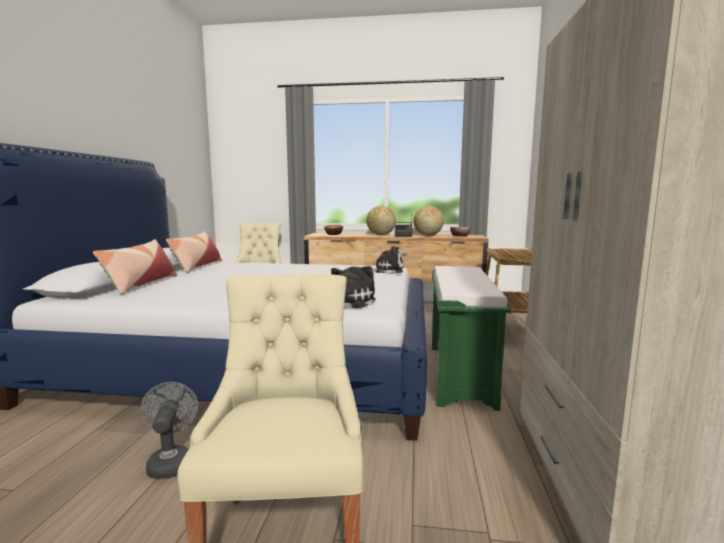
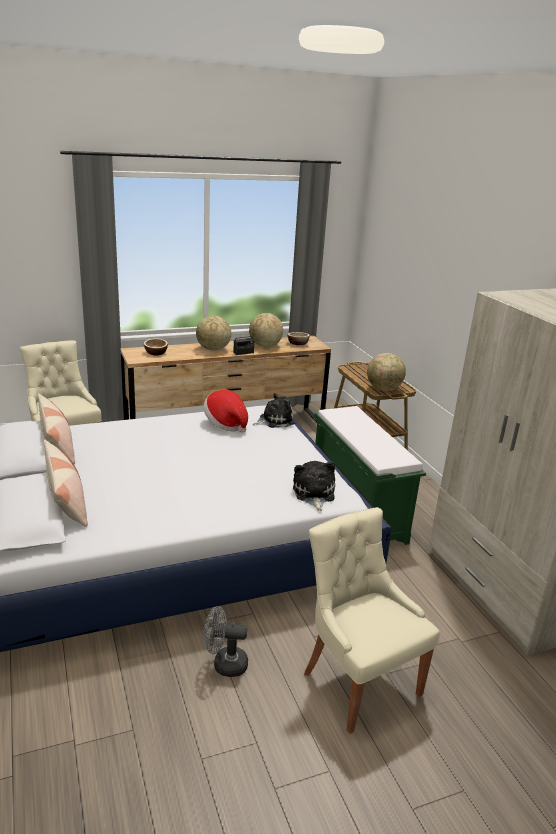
camera: 30 degrees left, 15 degrees up
(171, 461) = (224, 664): grey fan -> grey fan turned 45 degrees counterclockwise
(341, 269) = (226, 424): none -> hat
(517, 257) = (384, 389): none -> globe

